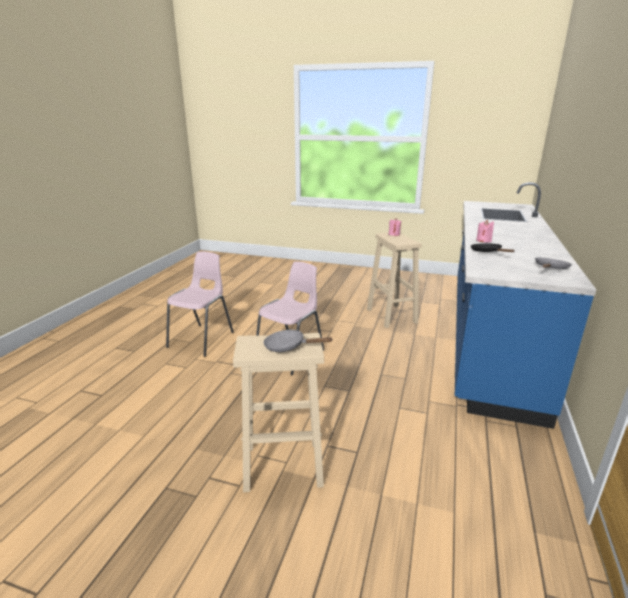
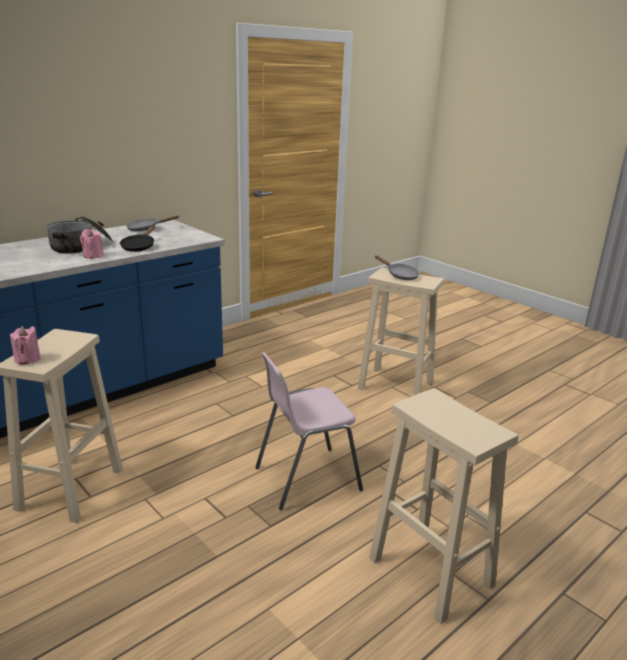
camera: 150 degrees left, 0 degrees up
(202, 339) = (429, 571): pink chair -> beige stool
(515, 244) = (81, 246): none -> cooking pot

